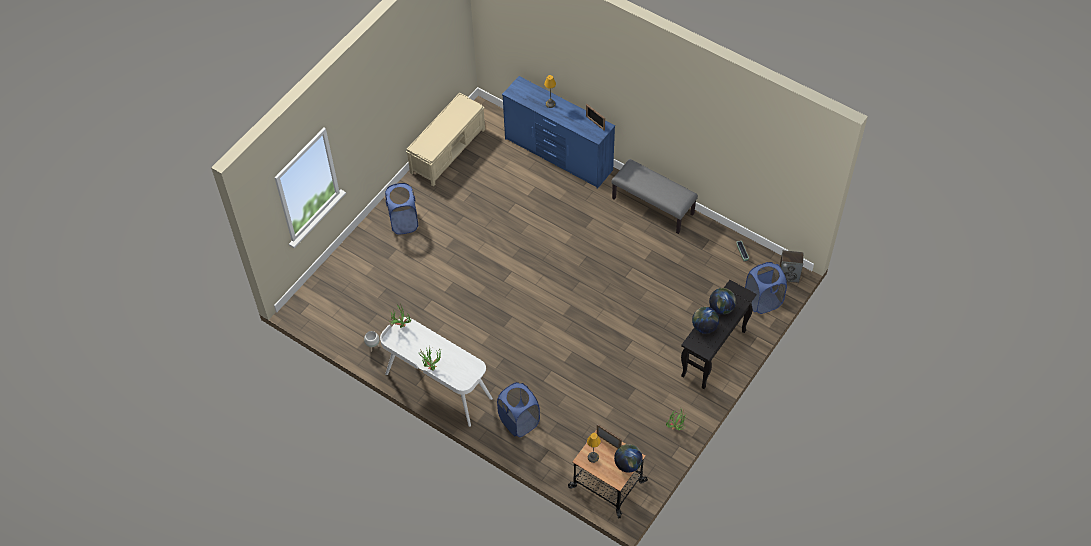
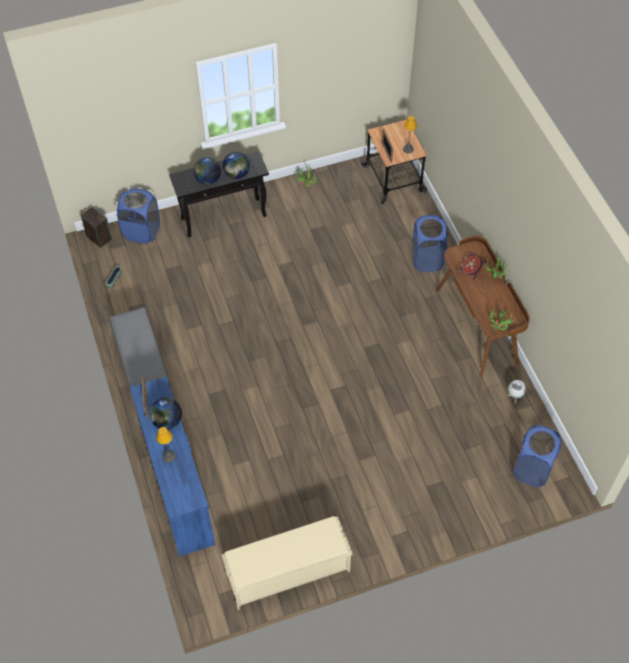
camera: 145 degrees left, 0 degrees up
(403, 222) = (398, 513): blue laundry basket -> blue laundry basket (532, 469)
(437, 387) = (477, 326): white desk -> brown desk
(457, 366) = (470, 266): none -> book
(628, 464) = (385, 131): globe -> globe (167, 421)

